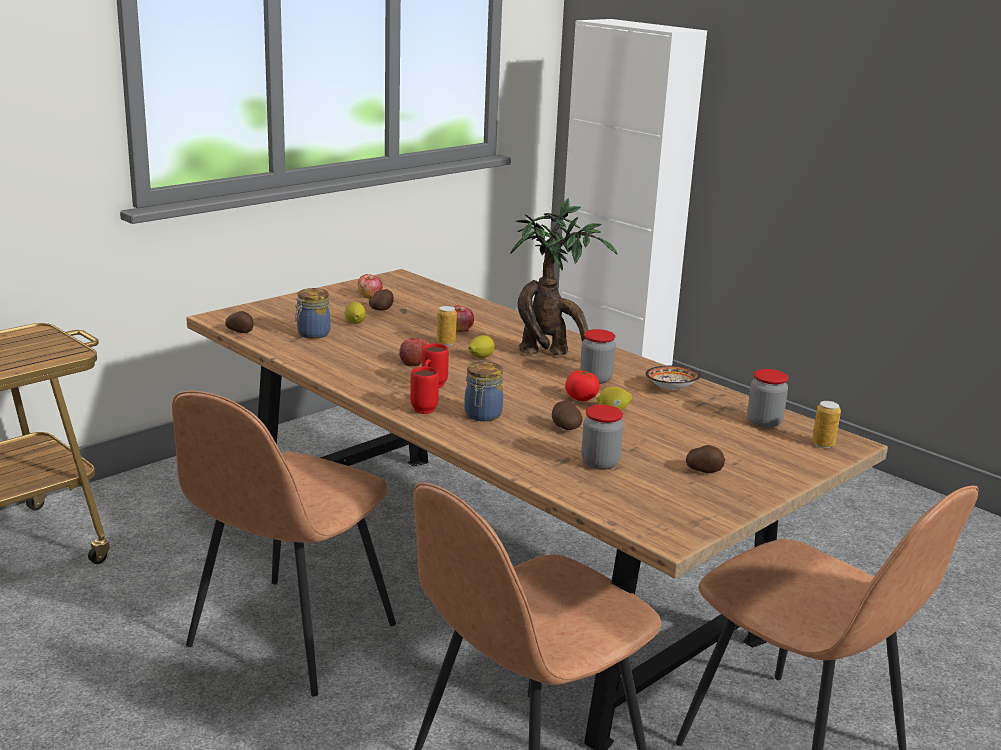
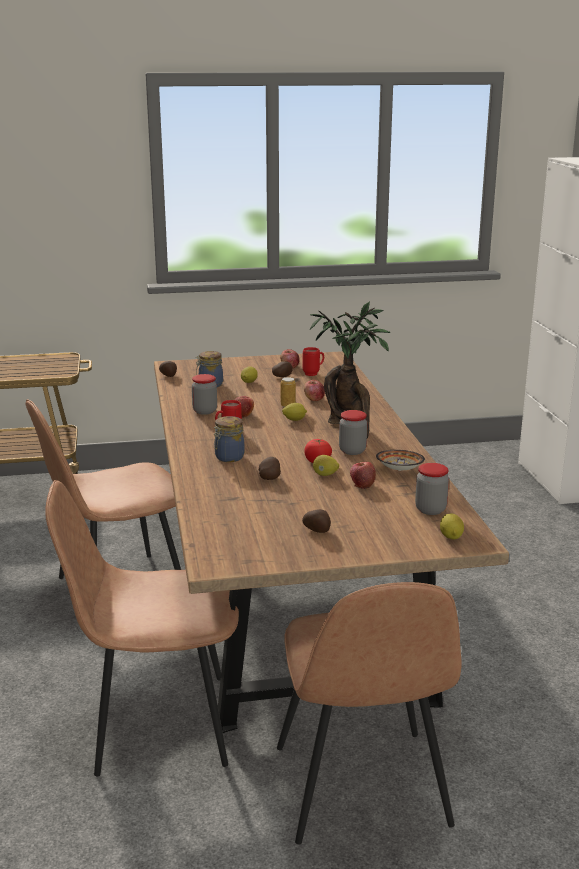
camera: 35 degrees right, 0 degrees up
(426, 408) = (200, 445): red mug -> red mug (314, 373)
(600, 463) = (252, 506): jar -> jar (205, 411)
(663, 412) = (362, 484): none -> apple
(823, 444) = (451, 536): can -> lemon

